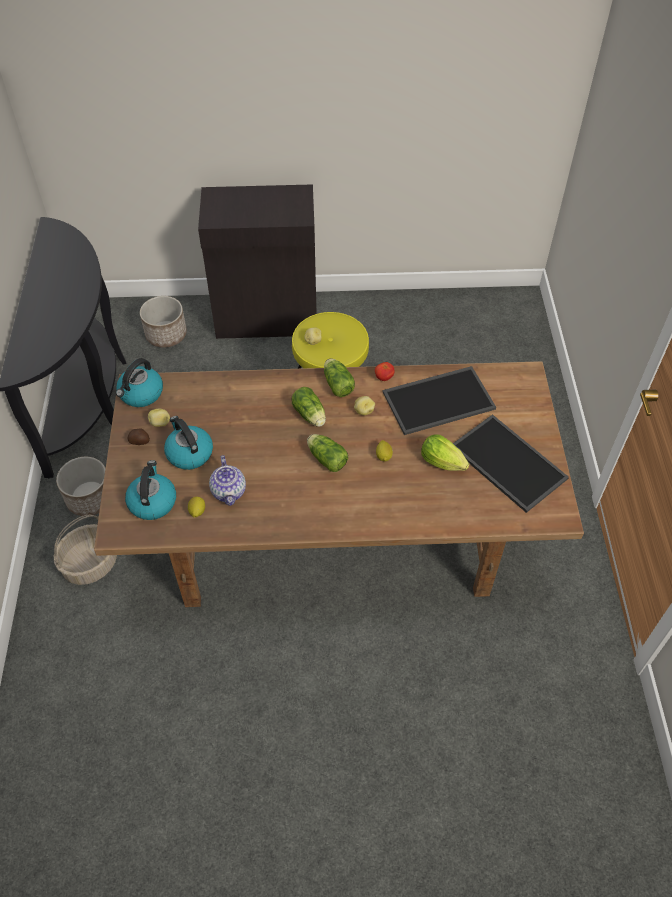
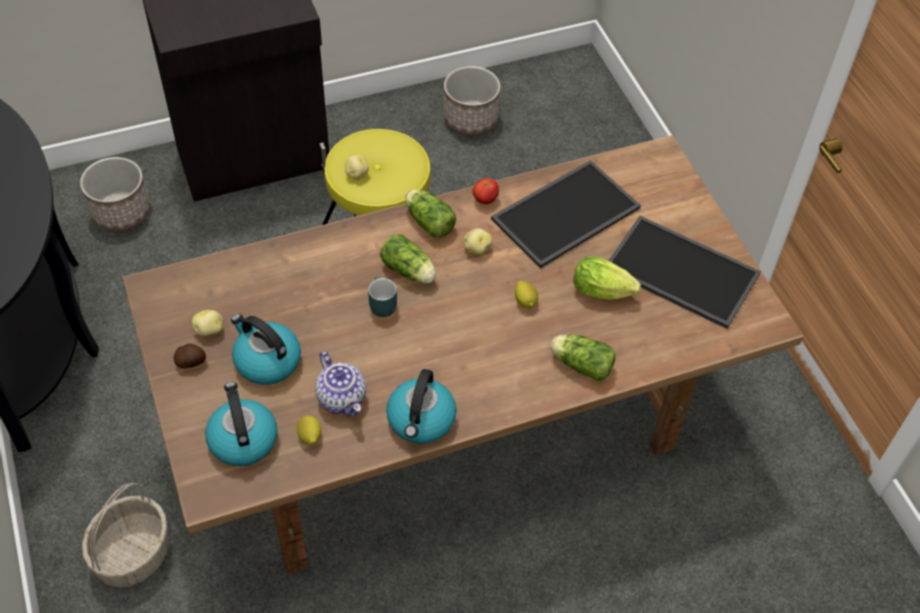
camera: 20 degrees left, 0 degrees up
(90, 498) = (96, 463): planter -> planter (470, 118)
(141, 394) = (166, 297): kettle -> kettle (421, 420)
(280, 433) = (380, 304): none -> turquoise mug
(326, 458) = (452, 322): lettuce -> lettuce (580, 364)

